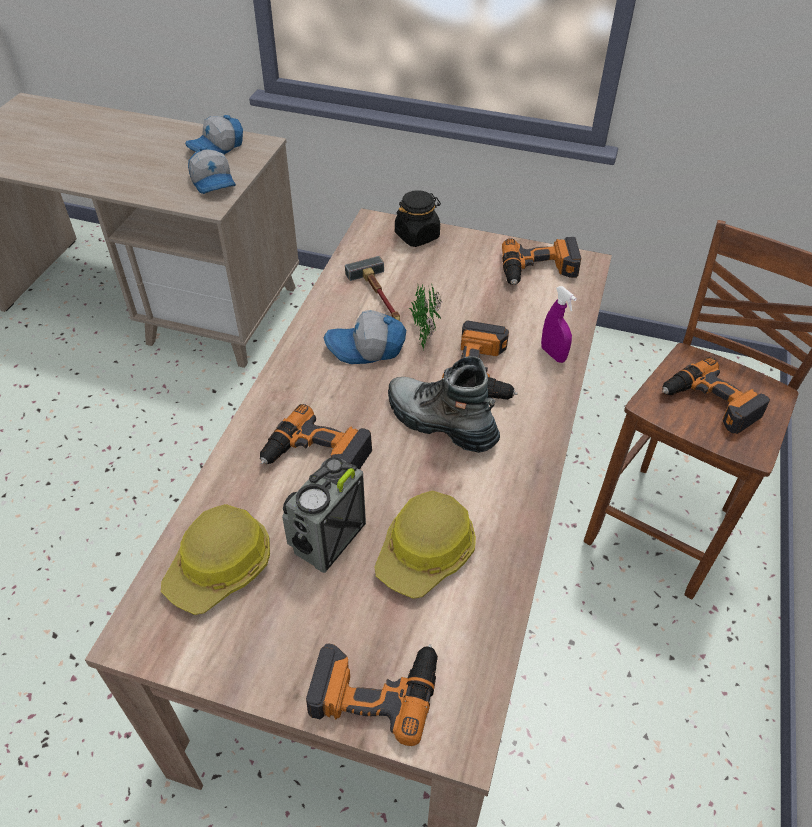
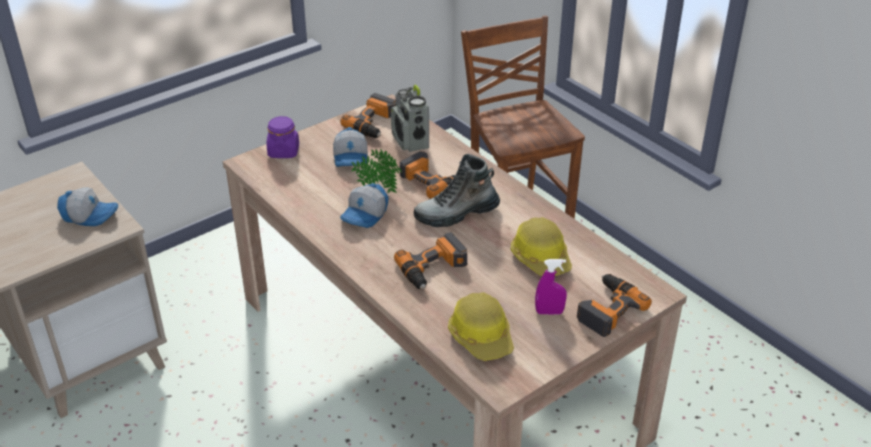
camera: 55 degrees left, 10 degrees down
(217, 147) = (43, 197): cap -> cap (351, 157)
(326, 538) = (499, 289): radio -> radio (410, 142)
(379, 296) = (324, 190): hammer -> none
(417, 236) = (283, 151): black jar -> purple jar
(553, 354) = (448, 152): purple spray bottle -> purple spray bottle (549, 312)
(710, 403) = (525, 129): power drill -> none

